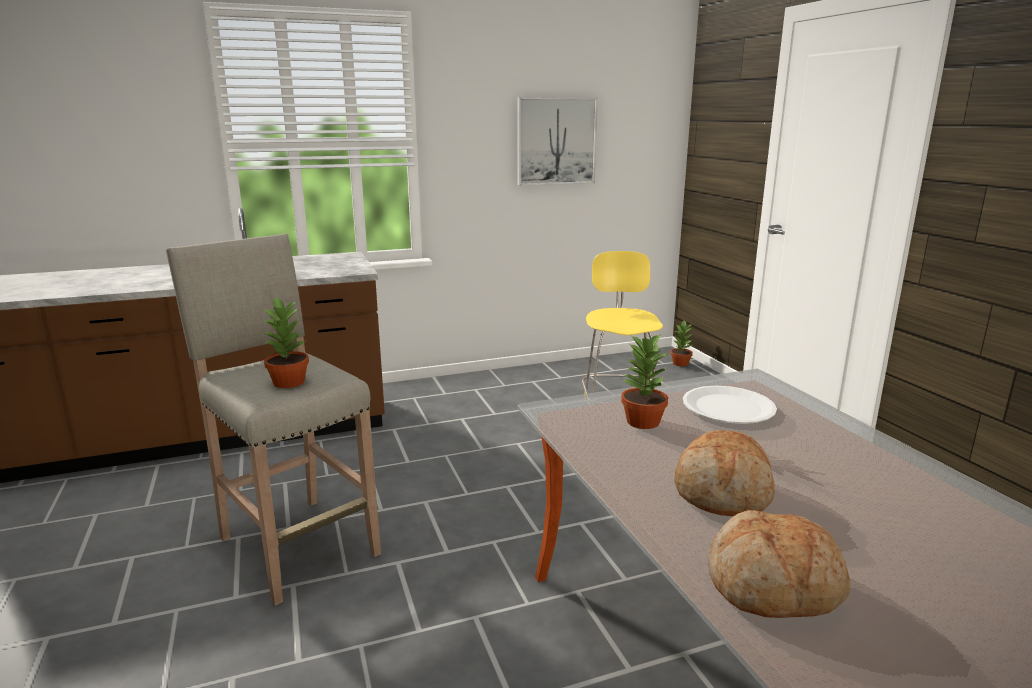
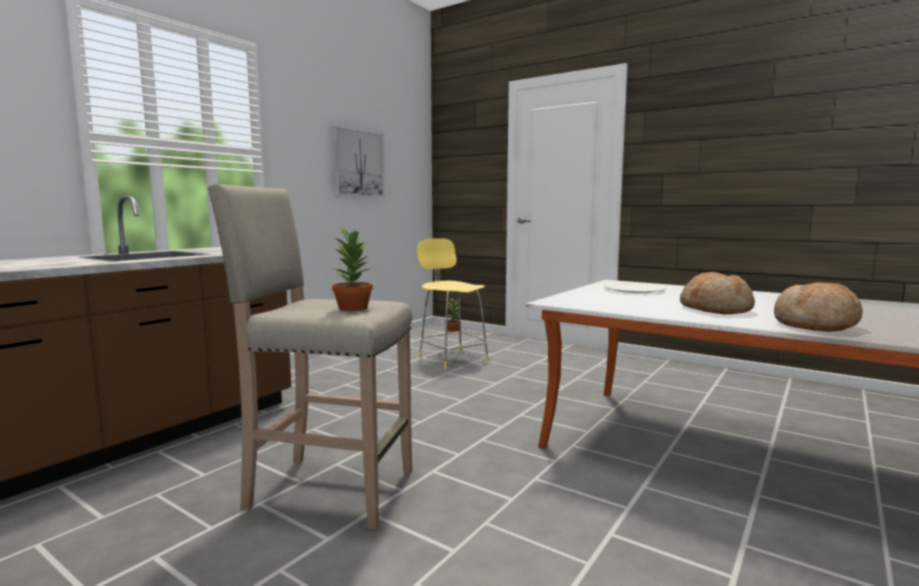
camera: 35 degrees left, 10 degrees down
(642, 422) = (612, 298): potted plant -> none

